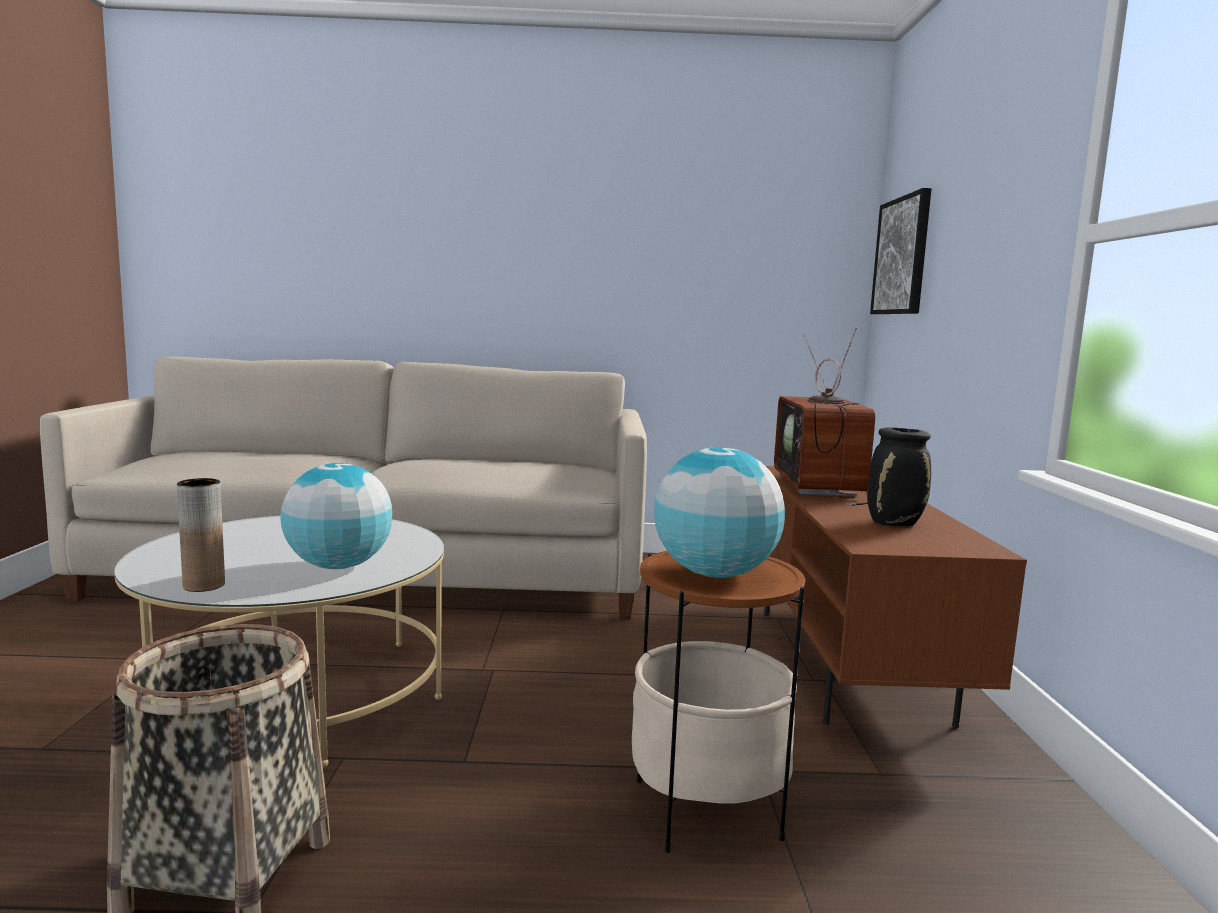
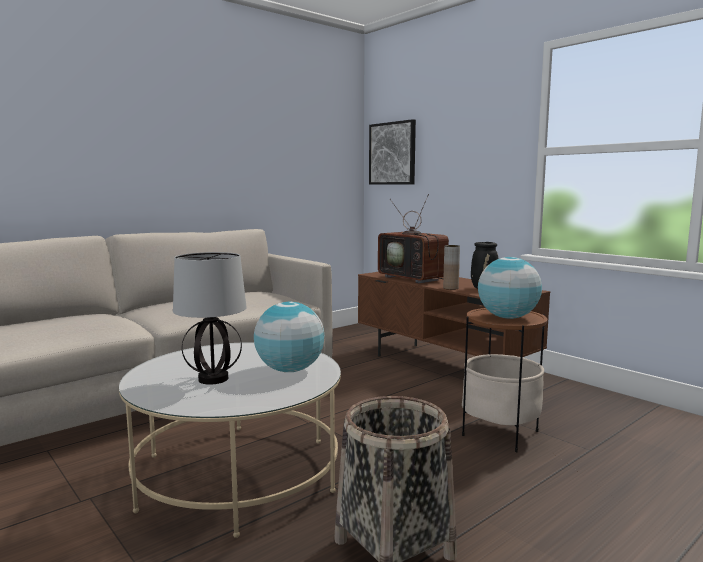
camera: 40 degrees left, 0 degrees up
(204, 586) = (255, 400): brown vase -> brown vase (450, 288)
(250, 551) = (212, 379): none -> table lamp

